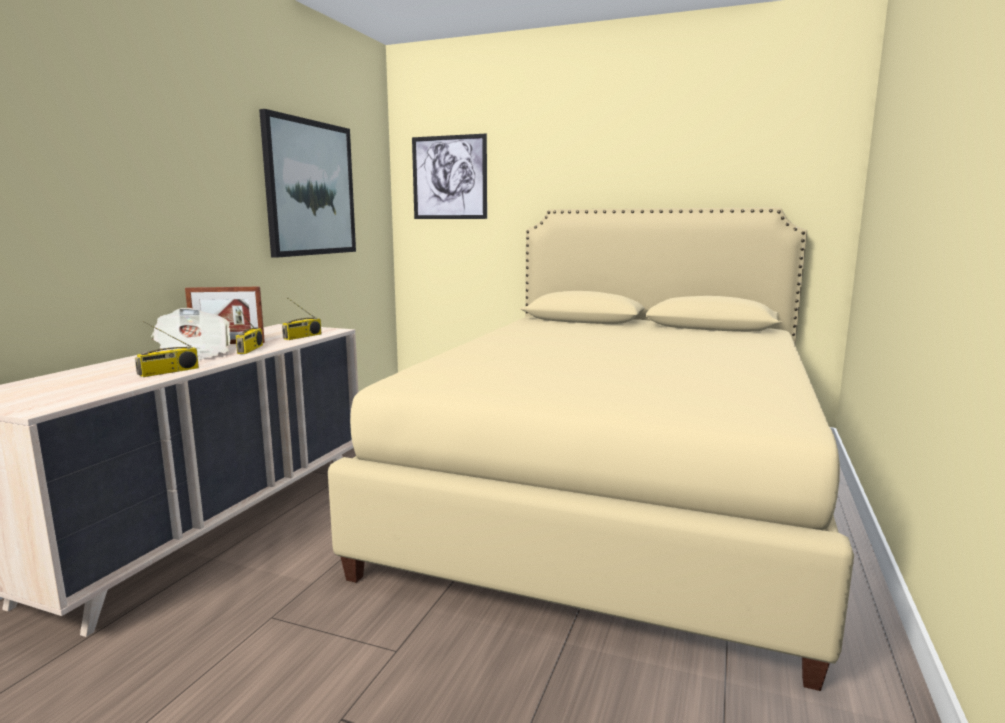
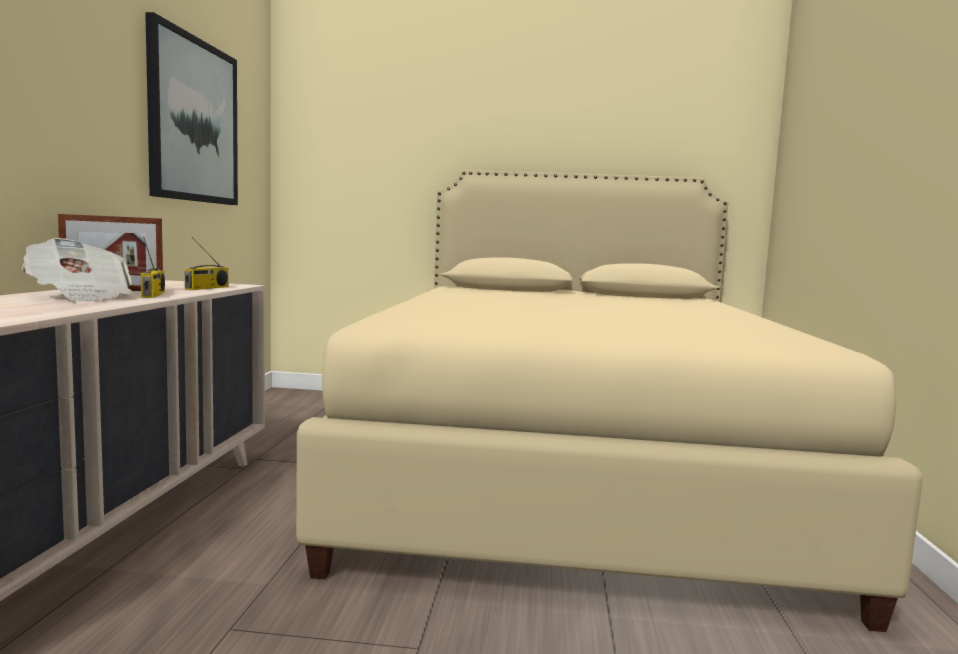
camera: 15 degrees left, 5 degrees down
(168, 372) = (66, 308): radio -> none
(449, 177) = (345, 131): picture -> none

